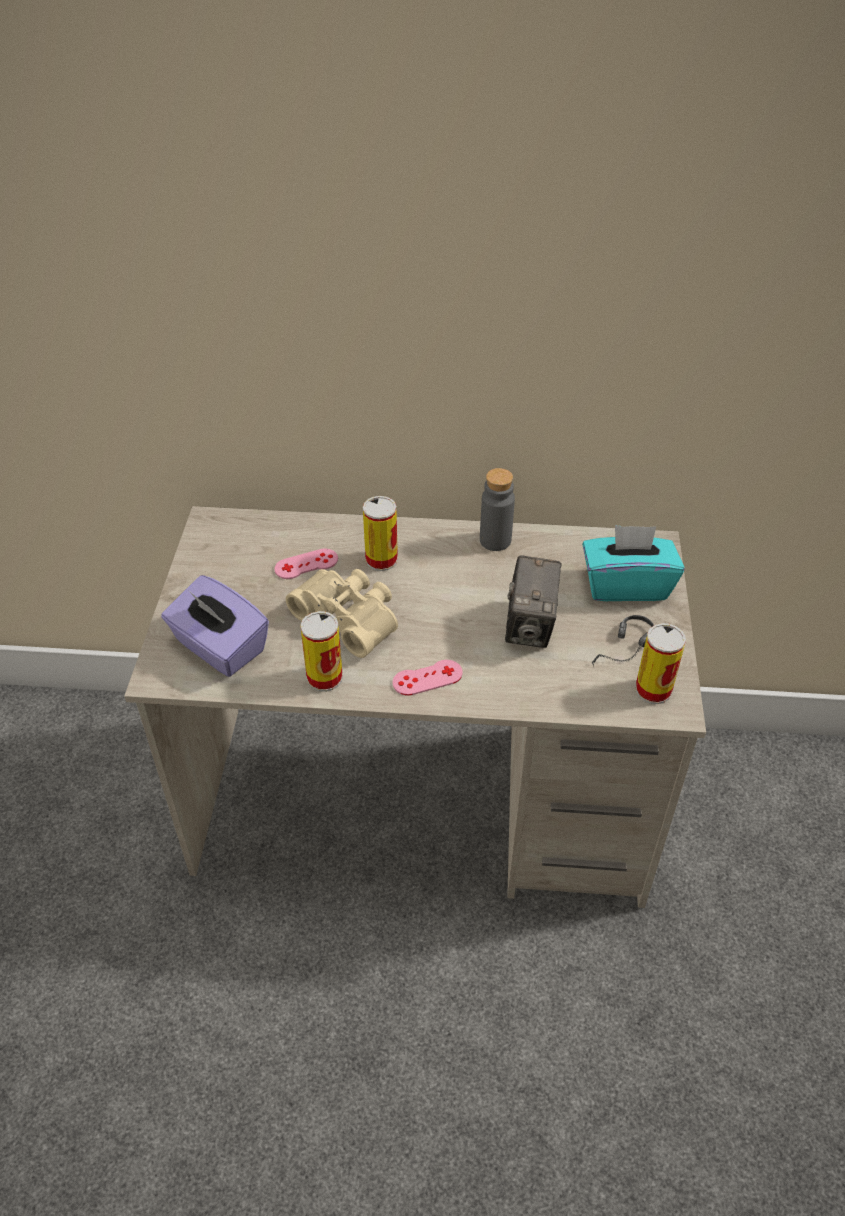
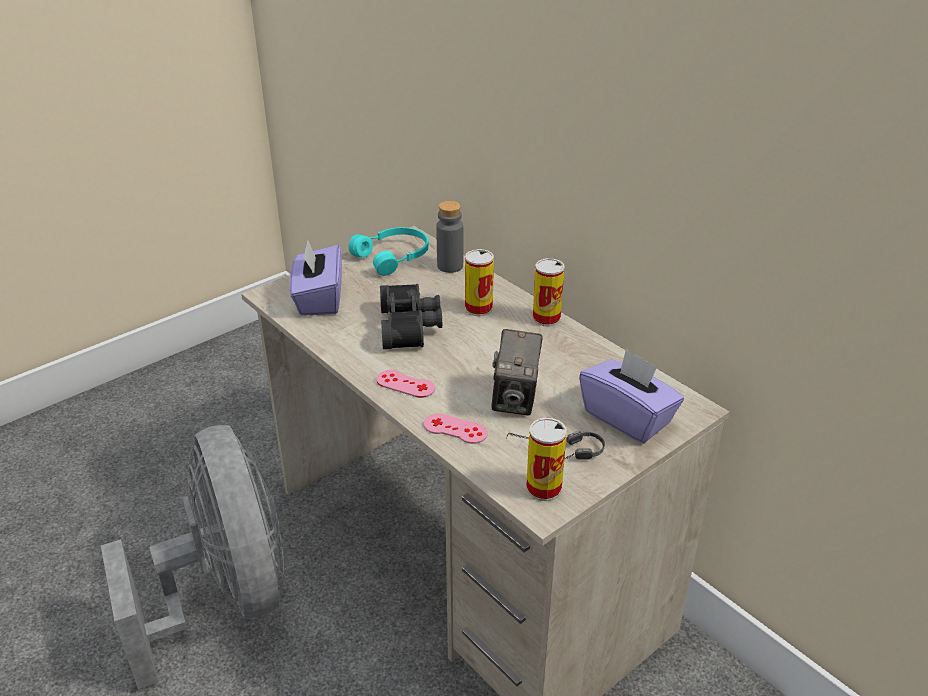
camera: 45 degrees right, 10 degrees down
(226, 554) = (394, 257): none -> turquoise headphones
(259, 1018) = (226, 597): none -> grey fan
(306, 564) = (430, 286): pink game controller -> pink game controller (455, 429)
(324, 677) = (348, 347): can -> can (546, 318)
(349, 617) = (411, 326): beige binoculars -> black binoculars
(495, 540) = (572, 339): grey bottle -> grey bottle (450, 266)
(530, 627) = (515, 399): camera -> camera turned 45 degrees counterclockwise
(626, 585) = (627, 417): turquoise tissue box -> purple tissue box

